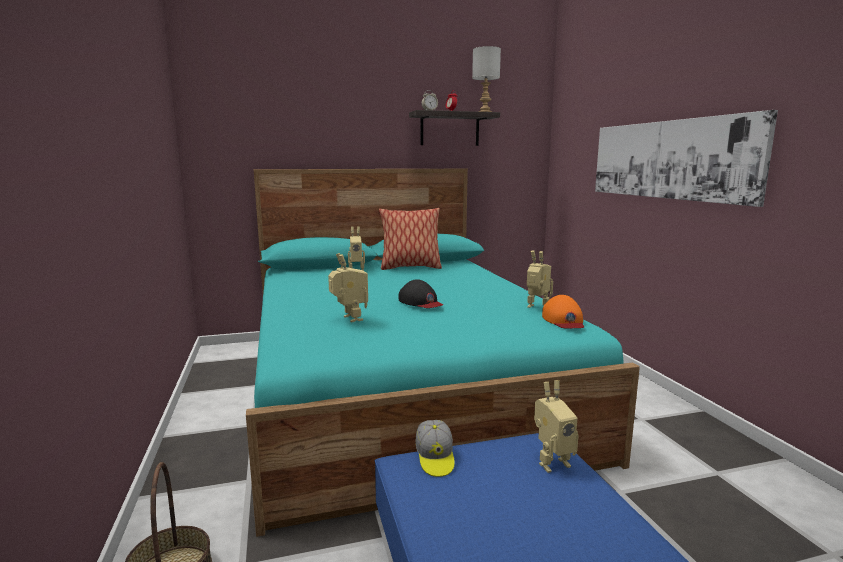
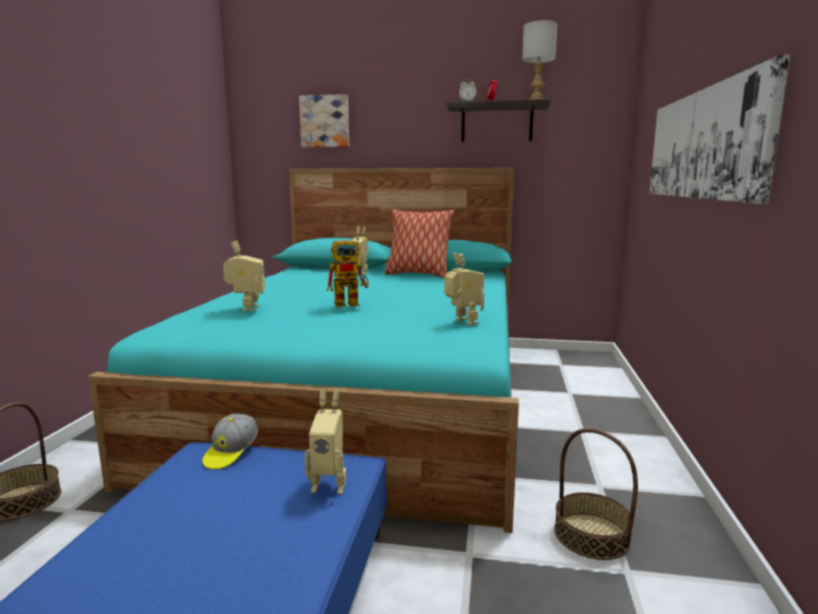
camera: 25 degrees right, 0 degrees up
(289, 122) = (325, 121): none -> picture
(420, 302) = (352, 303): black cap -> toy robot
(563, 320) = (464, 337): orange cap -> none
(674, 455) = (591, 535): none -> basket

